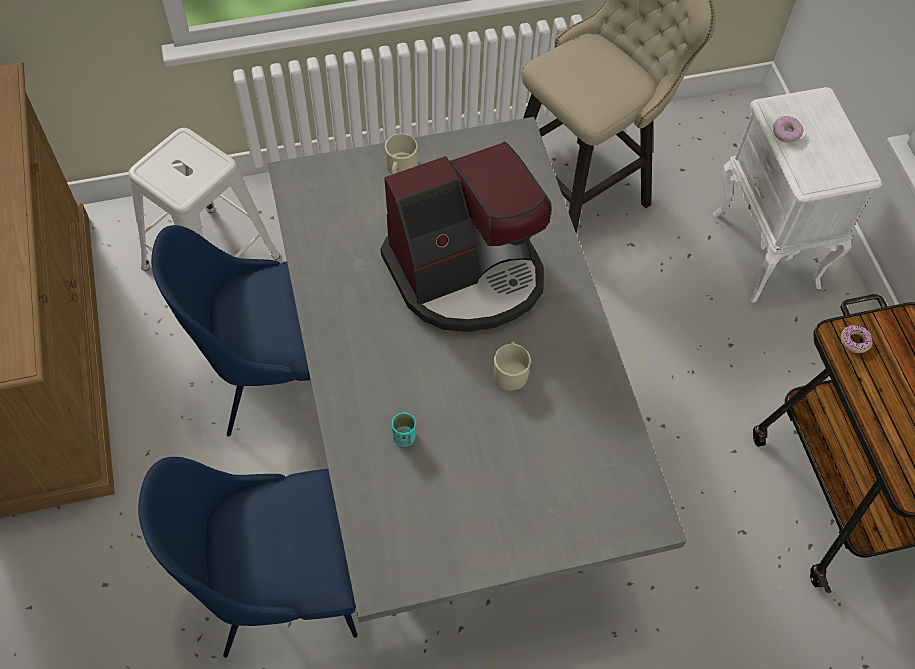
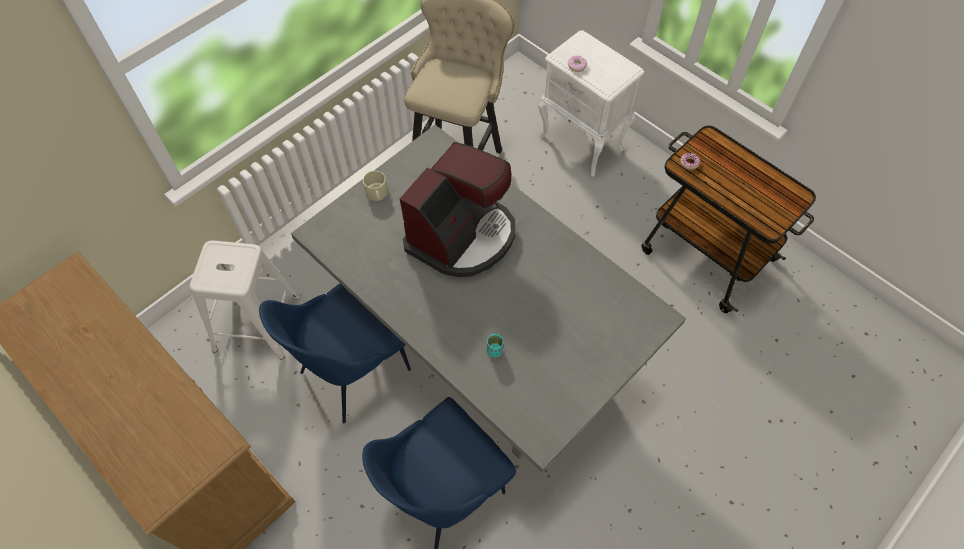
camera: 30 degrees left, 0 degrees up
(510, 370) = (527, 278): beige mug -> none

